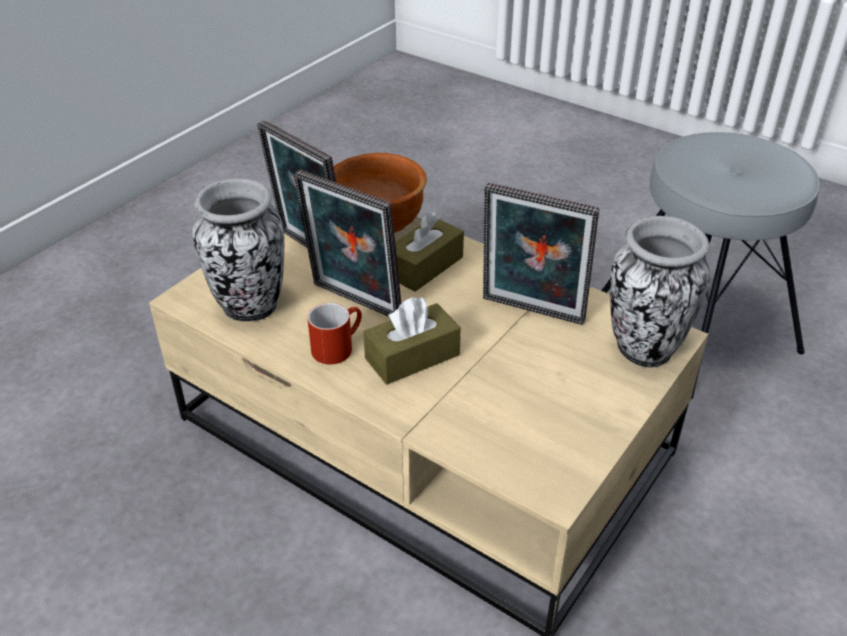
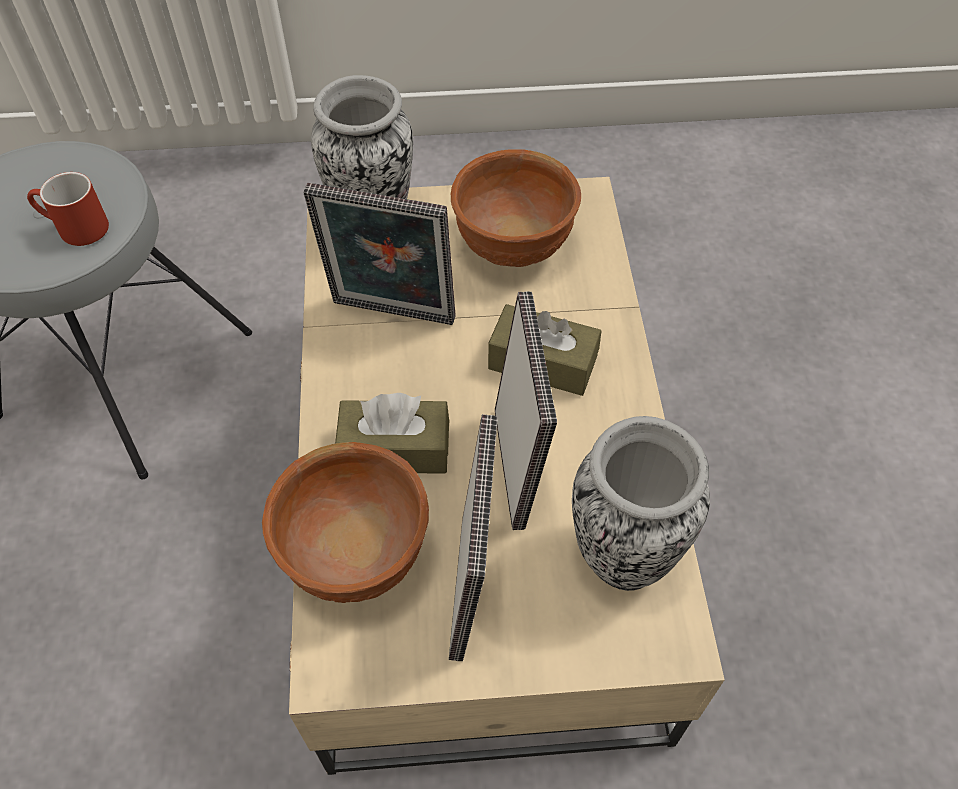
camera: 130 degrees left, 15 degrees up
(337, 346) = (591, 429): red mug -> red mug (74, 229)
(531, 313) = (391, 316): picture frame -> picture frame turned 120 degrees clockwise
(539, 407) = (512, 246): none -> brown bowl

